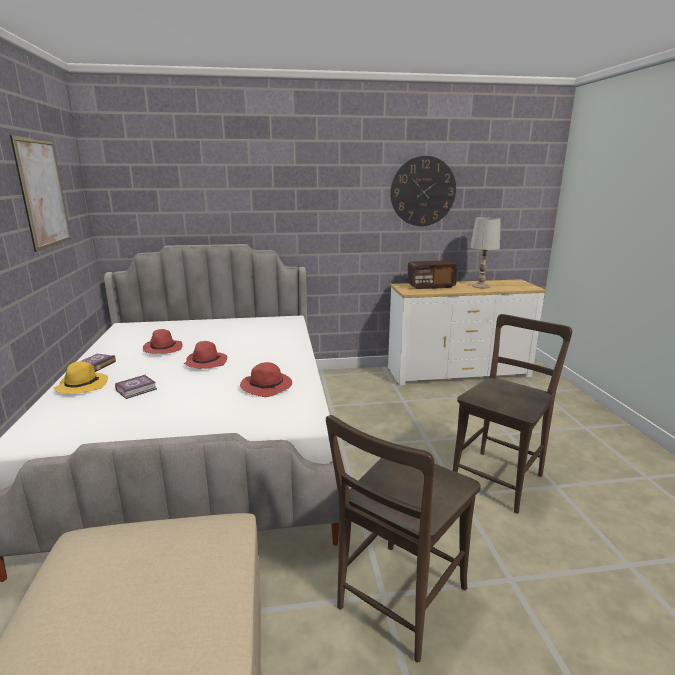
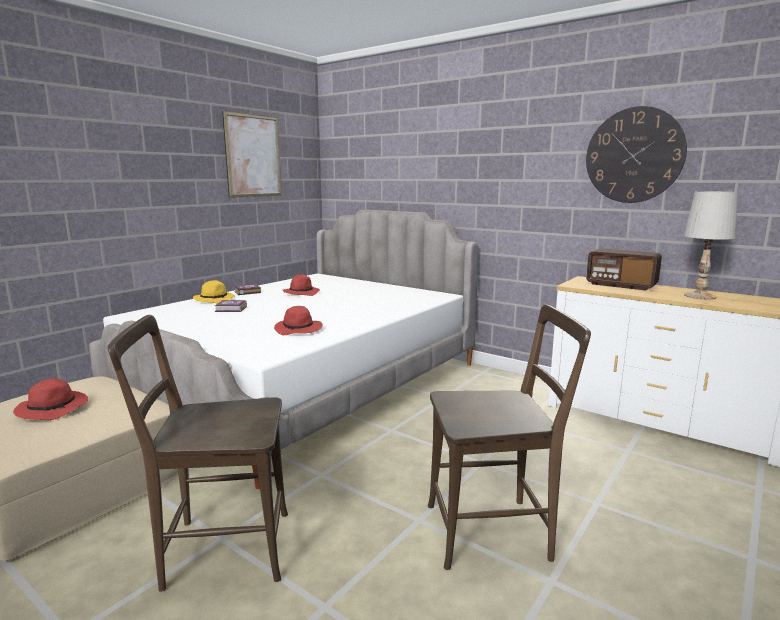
camera: 45 degrees right, 5 degrees down
(205, 362) = (304, 306): red hat -> red hat (54, 409)

